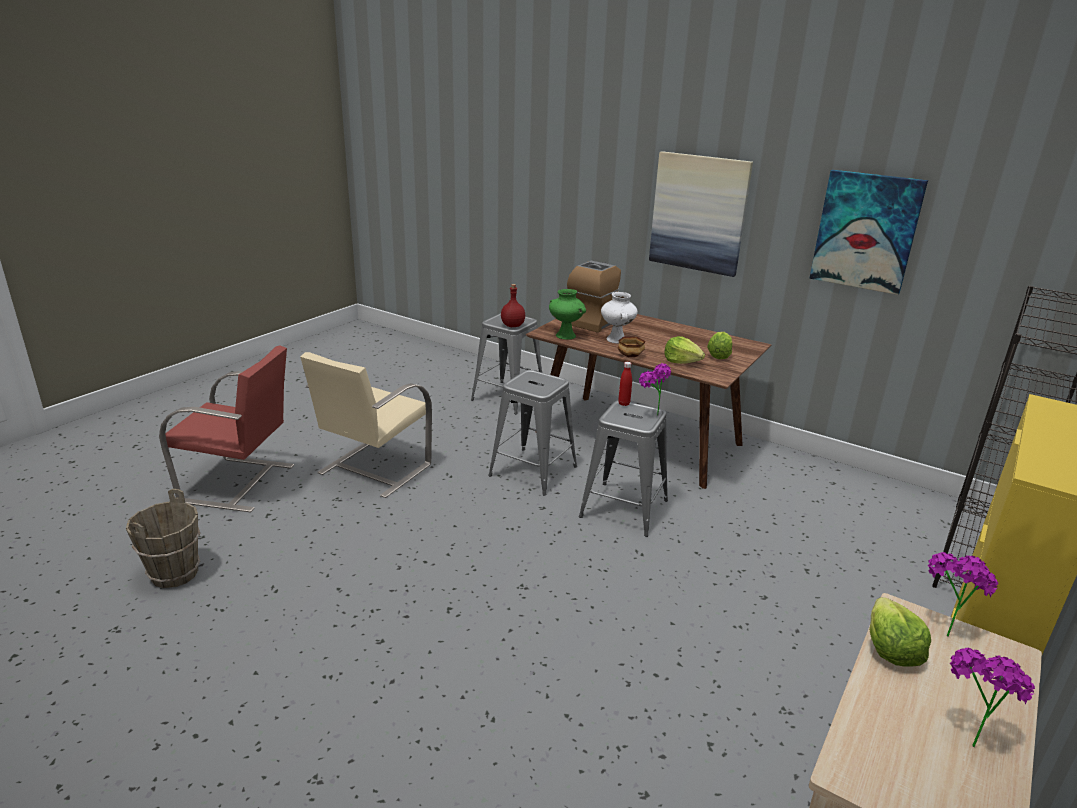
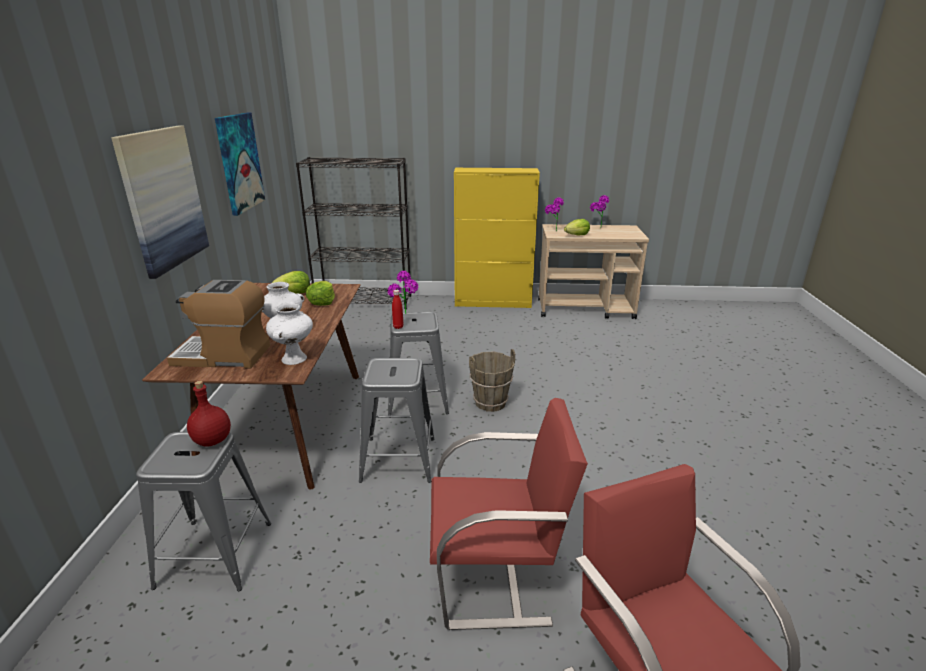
camera: 120 degrees left, 0 degrees up
(175, 574) = (791, 601): brown bucket -> brown bucket (490, 403)
(373, 469) = (496, 576): beige chair -> red chair
(565, 336) = (294, 359): green vase -> white vase
(630, 356) = (327, 321): bowl -> none

